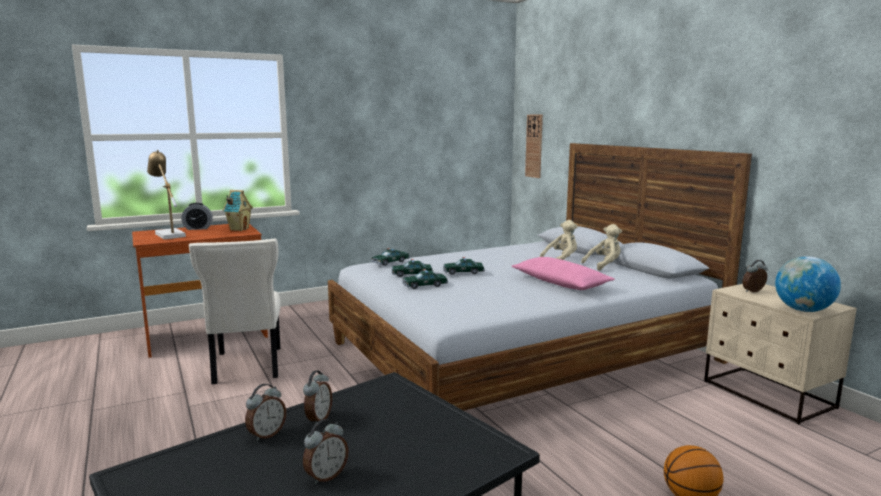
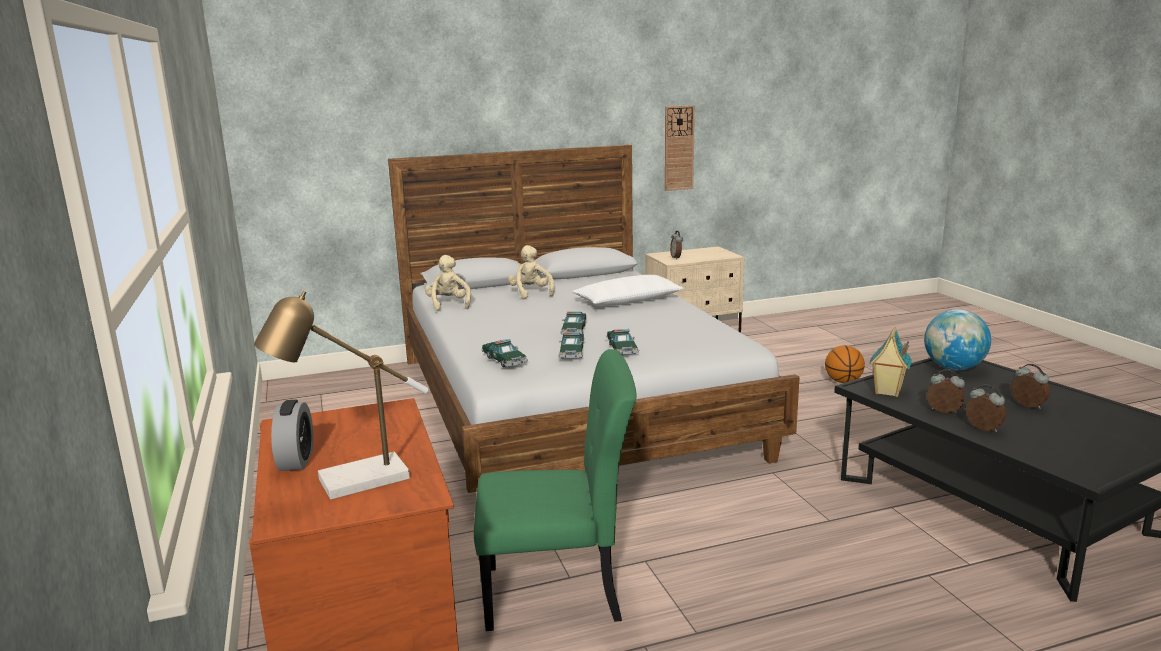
camera: 80 degrees left, 5 degrees up
(239, 229) = (349, 419): toy house -> toy house (887, 392)
(247, 367) = (559, 593): beige chair -> green chair
(534, 146) = (294, 172): wall clock -> wall clock (679, 148)
(560, 283) = (628, 301): pink pillow -> white pillow
(604, 265) = (565, 283): beige plush toy -> beige plush toy (449, 305)
(803, 310) = (724, 255): globe -> globe (953, 368)

